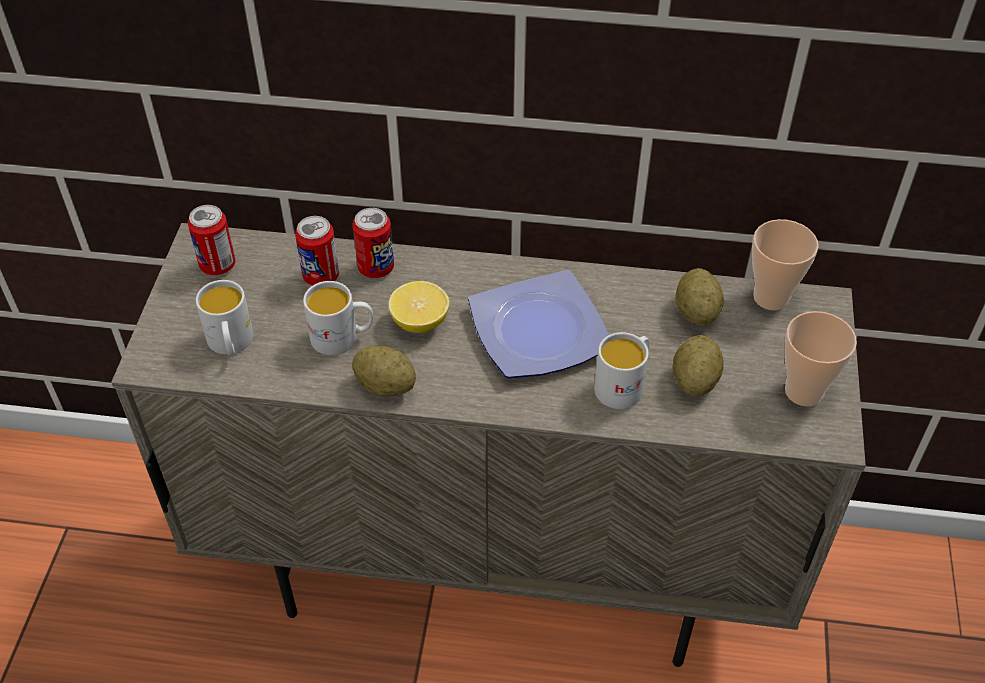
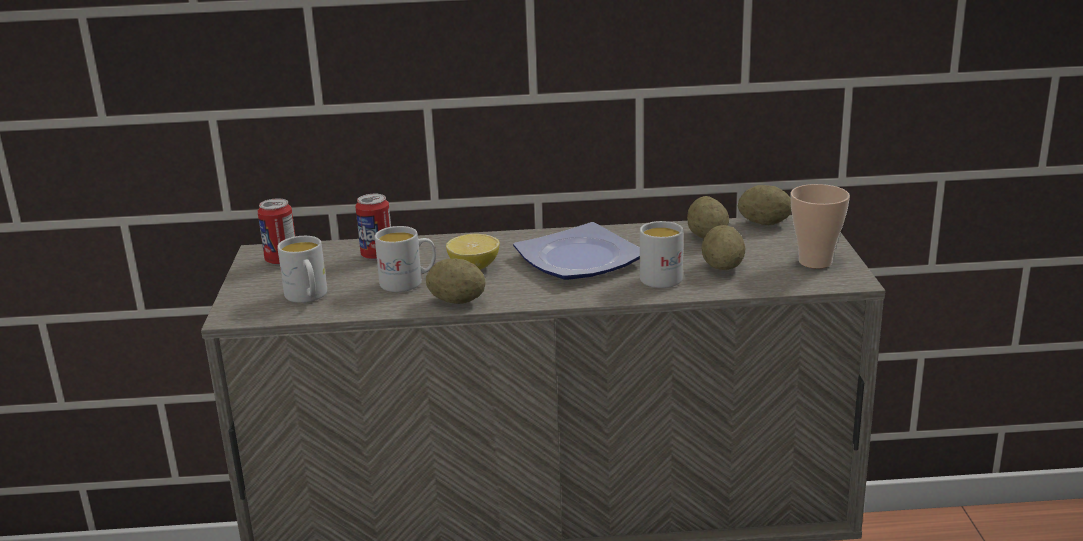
camera: 10 degrees left, 25 degrees down
(376, 268) = (424, 246): can -> none
(771, 297) = (764, 223): cup -> potato

